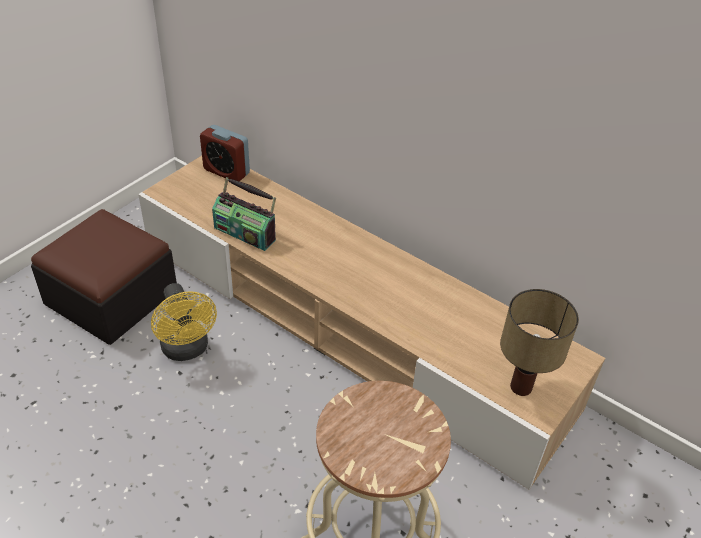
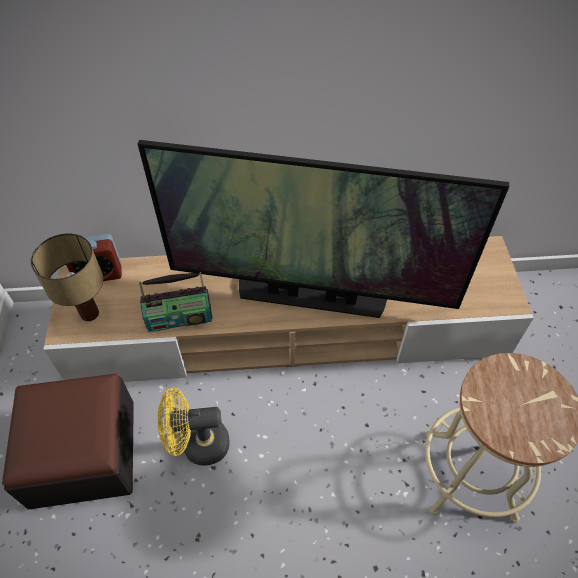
camera: 40 degrees left, 10 degrees up
(187, 350) = (198, 444): yellow fan -> yellow fan turned 150 degrees clockwise
(361, 284) = (311, 295): none -> television
(519, 387) = (483, 294): table lamp -> table lamp (88, 314)

